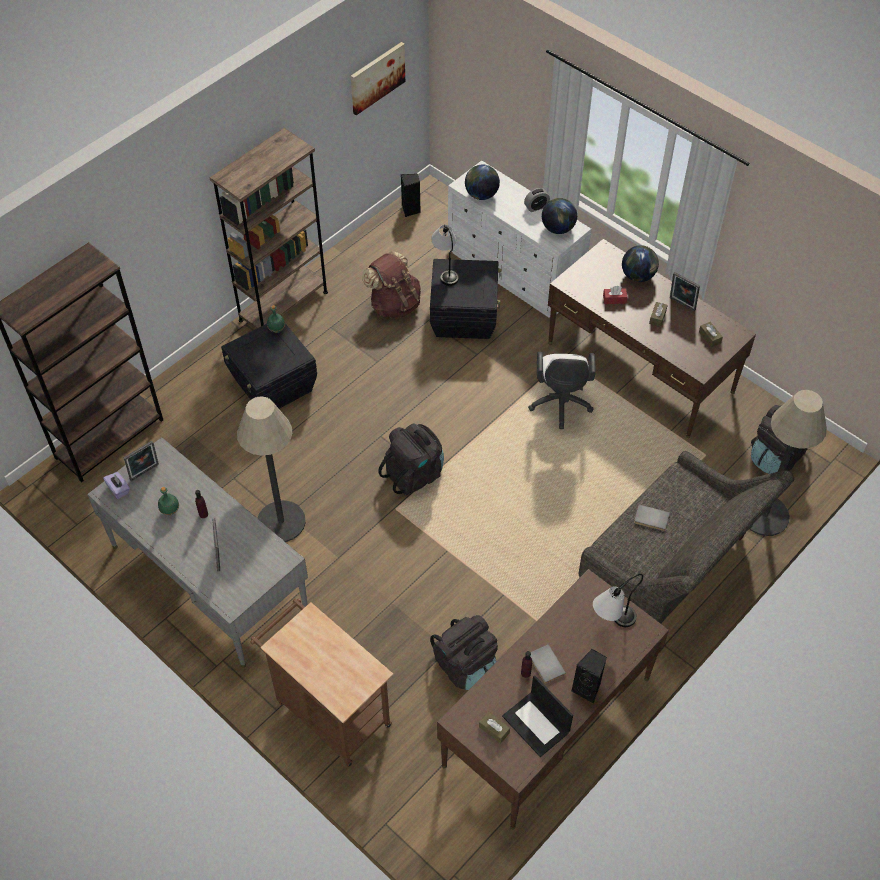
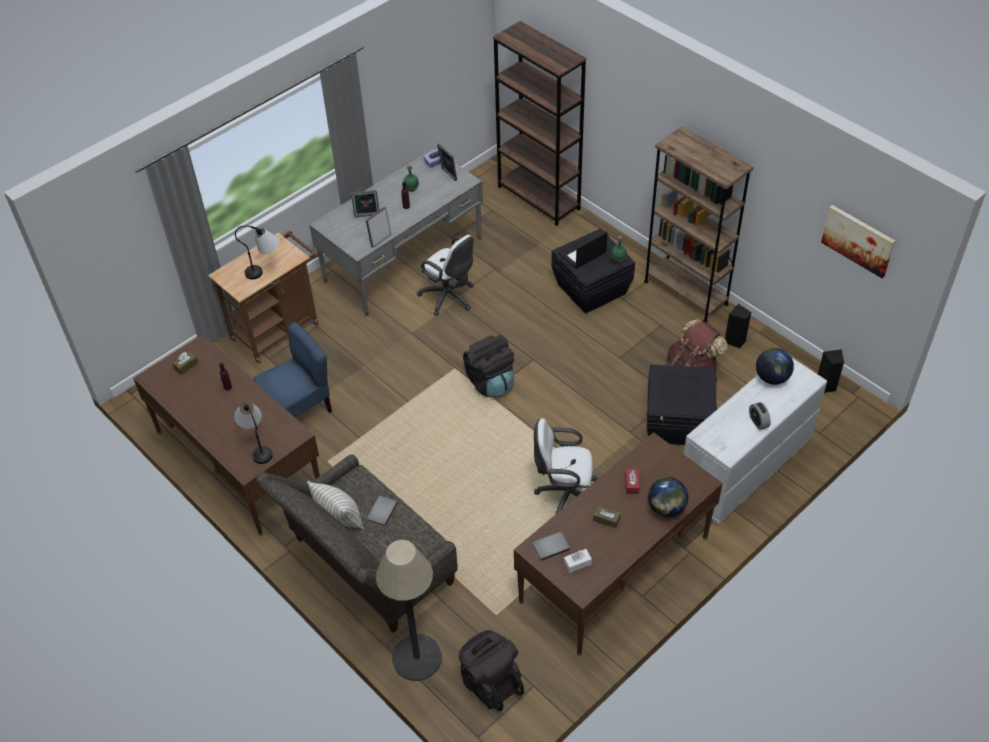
camera: 95 degrees right, 5 degrees down
(281, 522) = (449, 298): floor lamp -> white office chair
(446, 269) = (699, 377): table lamp -> table lamp (266, 271)
(465, 666) = (298, 410): black backpack -> blue chair
(537, 724) = (183, 391): laptop -> laptop (582, 254)
(545, 665) = (231, 399): grey book -> grey book (550, 546)
(558, 228) = (727, 438): globe -> none
(587, 688) = (204, 425): black speaker -> black speaker (735, 341)
(666, 556) = (339, 519): none -> pillow
(681, 305) = (624, 543): picture frame -> picture frame (380, 240)
(709, 337) = (577, 563): brown tissue box -> white tissue box

